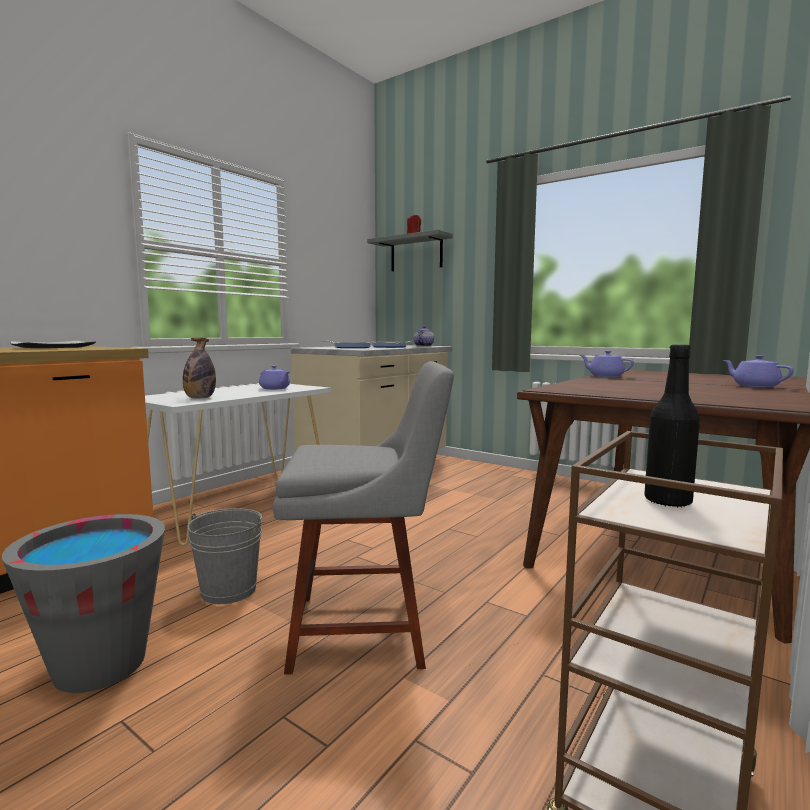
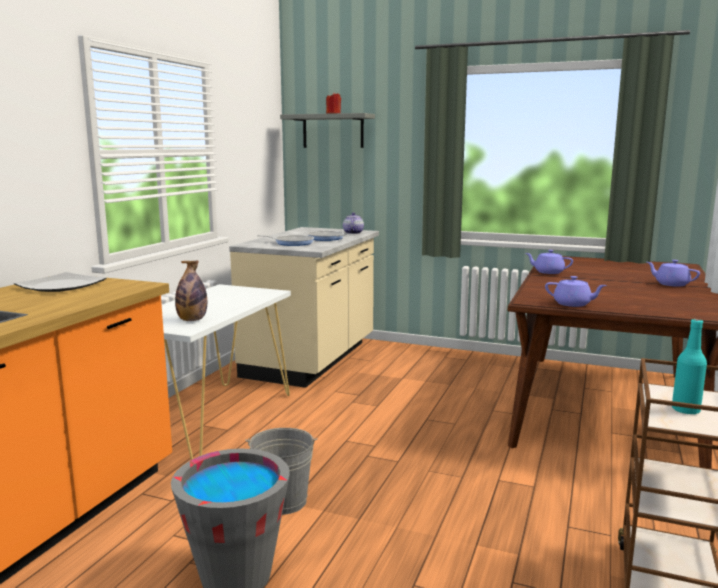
camera: 15 degrees left, 5 degrees up
(275, 389) = (239, 297): purple teapot -> purple teapot (573, 304)
(367, 629) = (424, 515): grey chair -> none
(667, 501) = (685, 410): black bottle -> turquoise bottle

